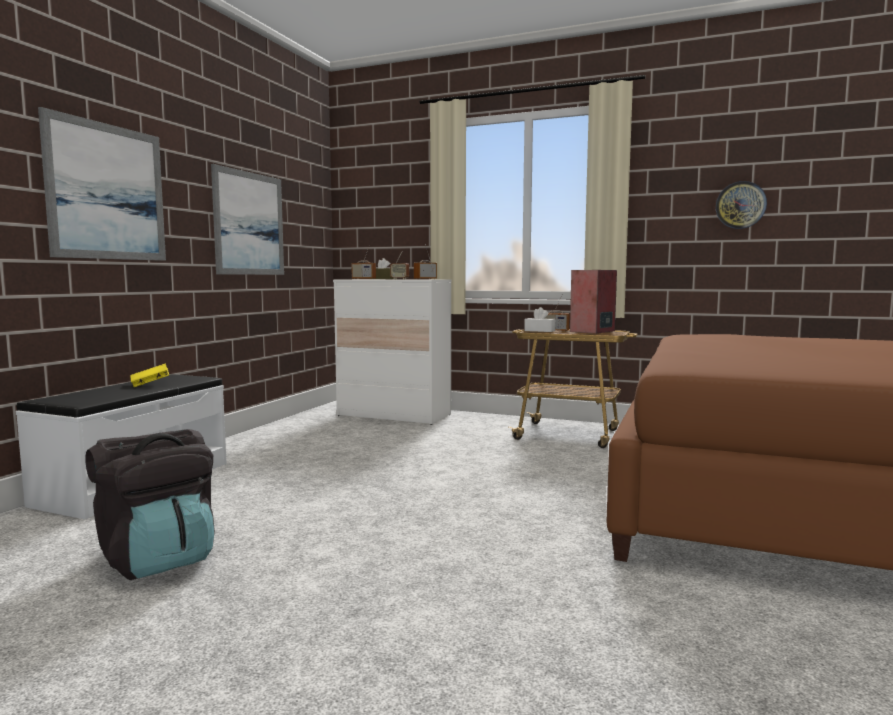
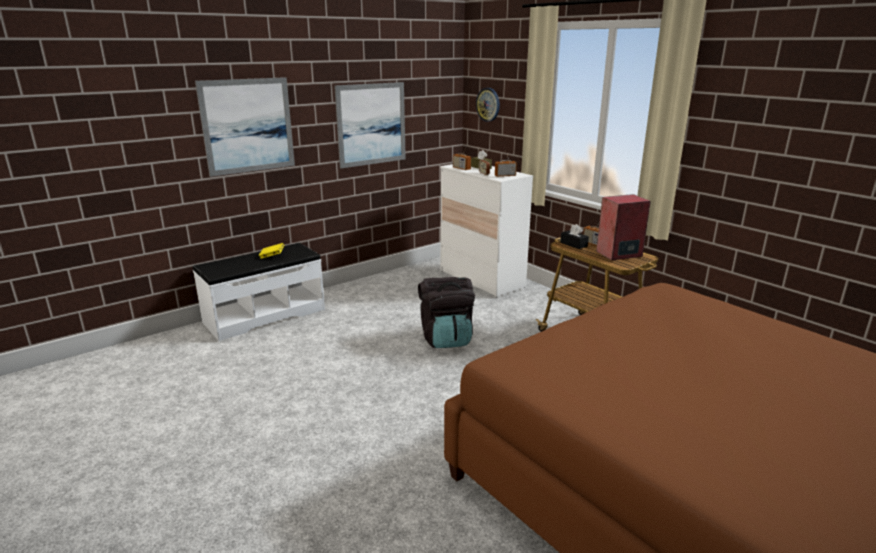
camera: 30 degrees right, 15 degrees up
(158, 559) = (222, 384): black backpack -> black backpack (446, 339)
(539, 331) = (573, 244): white tissue box -> black tissue box
(740, 205) = (804, 147): wall clock -> wall clock (488, 104)

